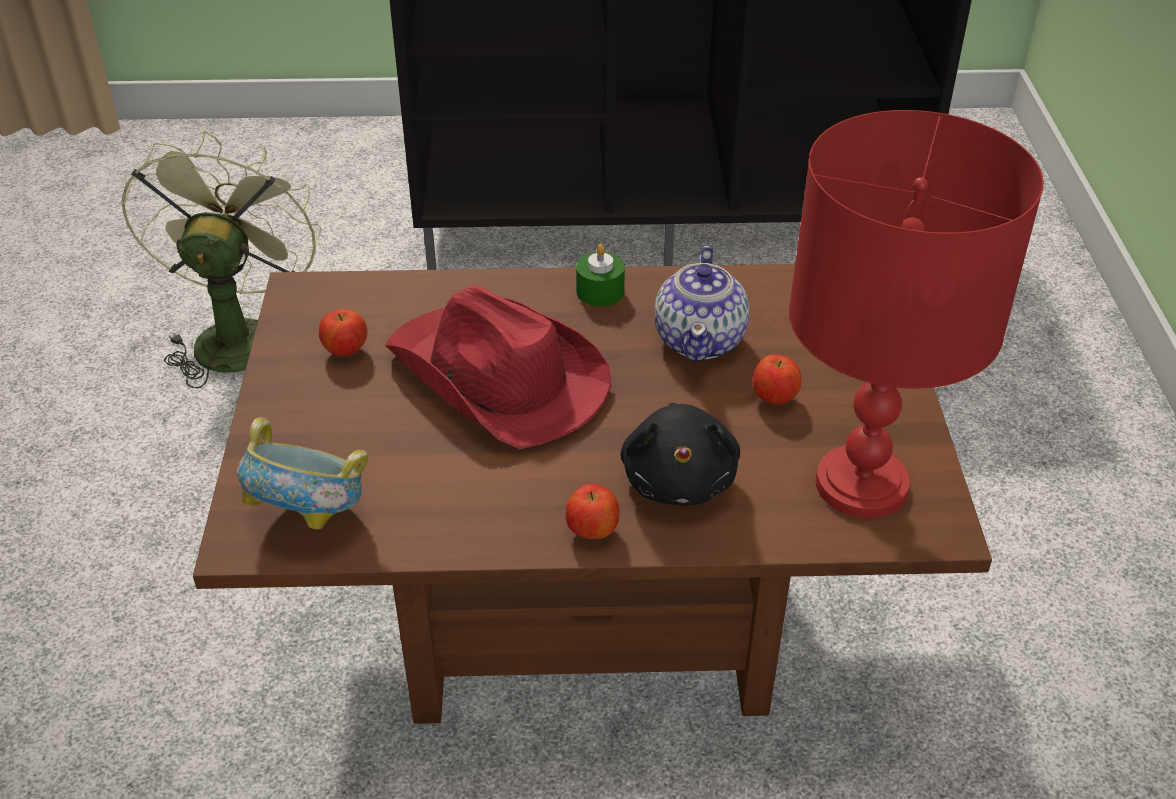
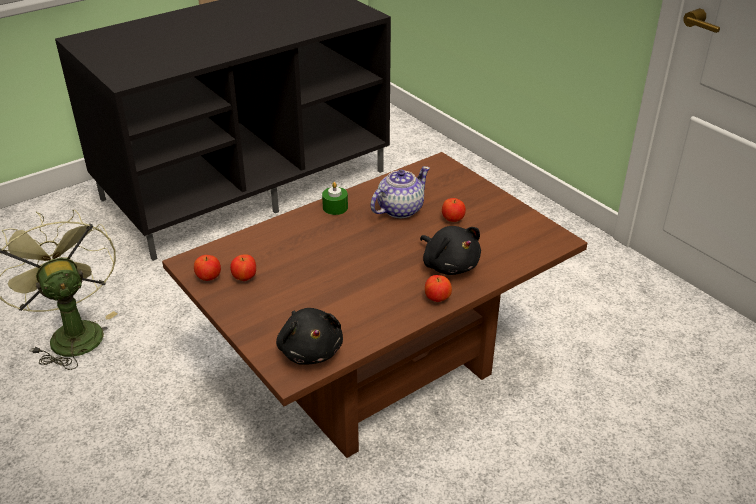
camera: 35 degrees left, 5 degrees down
(299, 328) = (209, 278): none -> apple
(310, 517) = (310, 350): bowl -> black plush toy
(497, 377) = (329, 259): red hat -> none
(701, 339) = (399, 209): teapot -> teapot turned 105 degrees counterclockwise
(864, 485) = (519, 236): red table lamp -> none

